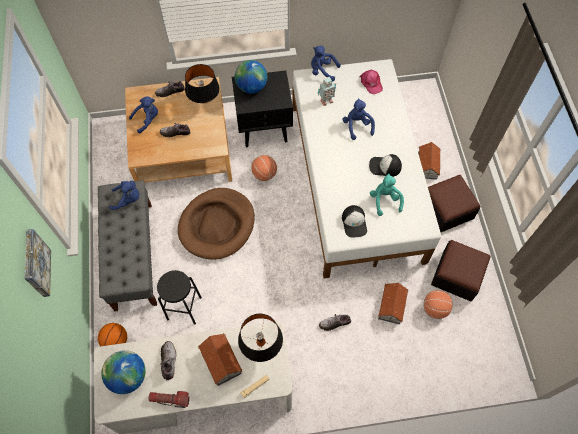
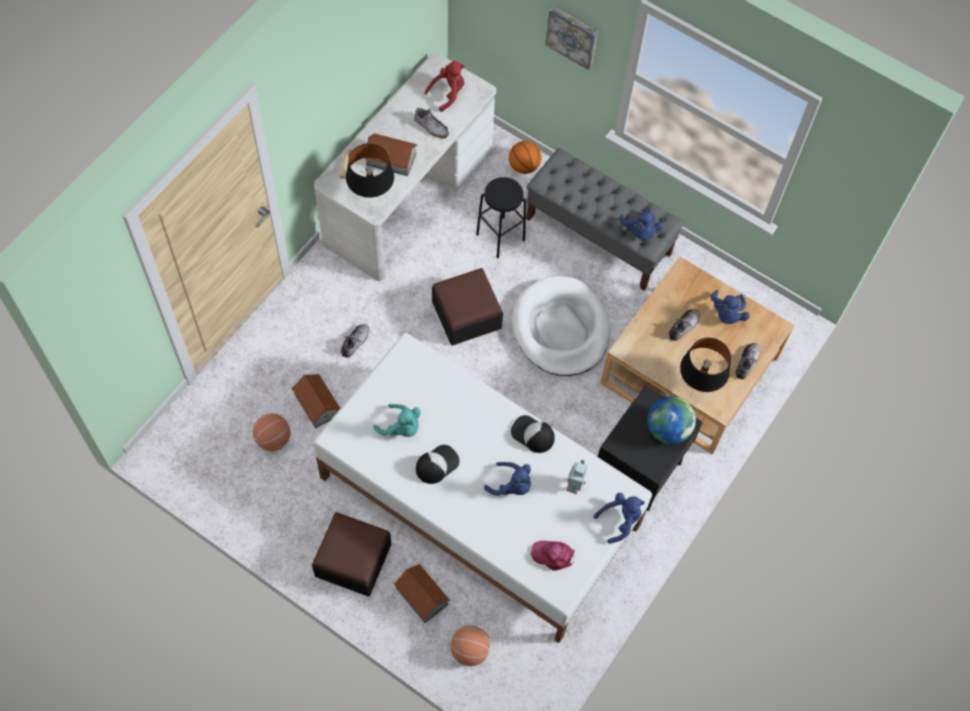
camera: 130 degrees right, 0 degrees up
(128, 199) = (640, 231): blue plush toy -> blue plush toy turned 60 degrees counterclockwise
(128, 376) = (448, 93): globe -> red plush toy
(170, 399) = (399, 106): flashlight -> none
(217, 225) = (561, 329): brown dog bed -> white dog bed
(264, 174) = (578, 420): basketball -> basketball (470, 650)
(354, 222) = (407, 378): cap -> cap (532, 435)
(457, 275) = (279, 493): ottoman -> ottoman (466, 315)

